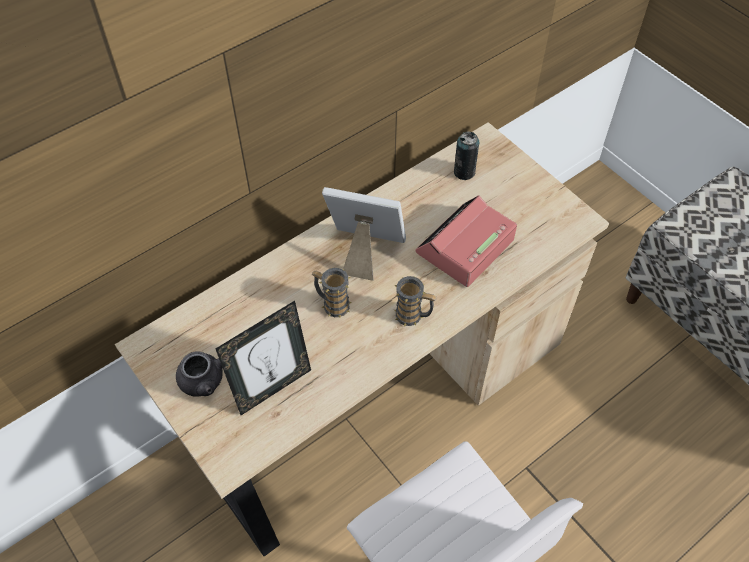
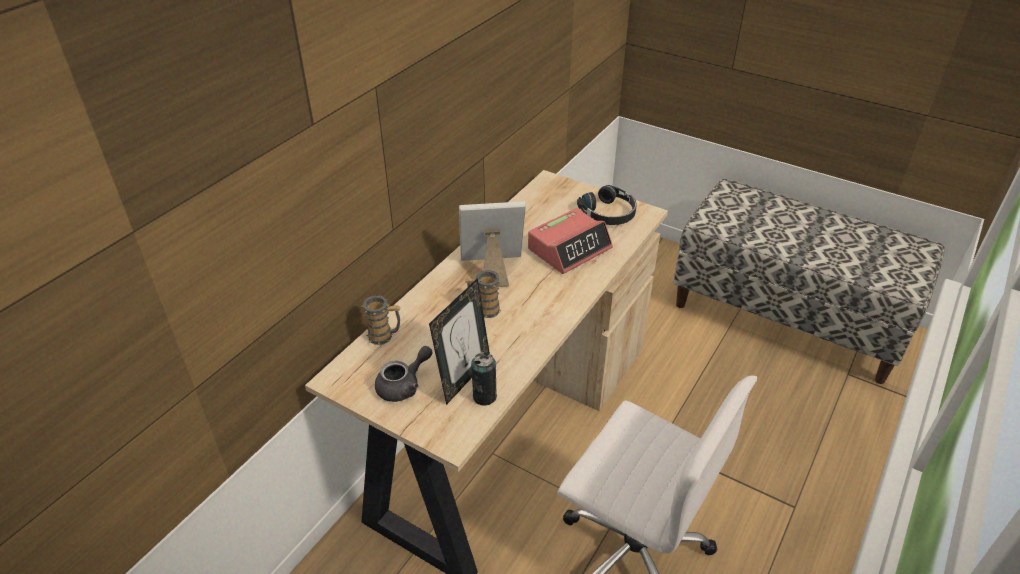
camera: 20 degrees left, 15 degrees down
(413, 316) = (554, 301): mug -> mug (385, 336)
(464, 172) = (542, 203): can -> can (484, 396)
(465, 247) = (569, 248): alarm clock -> alarm clock turned 150 degrees counterclockwise
(535, 208) = (609, 213): none -> black headphones

